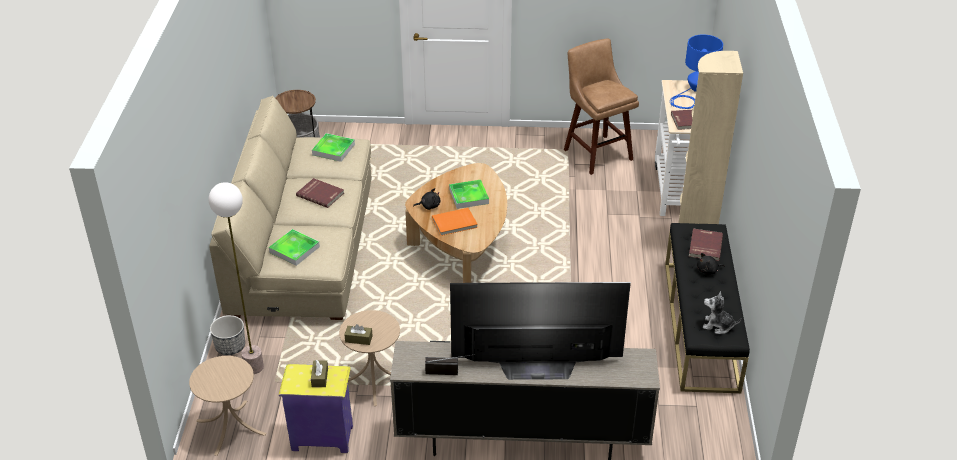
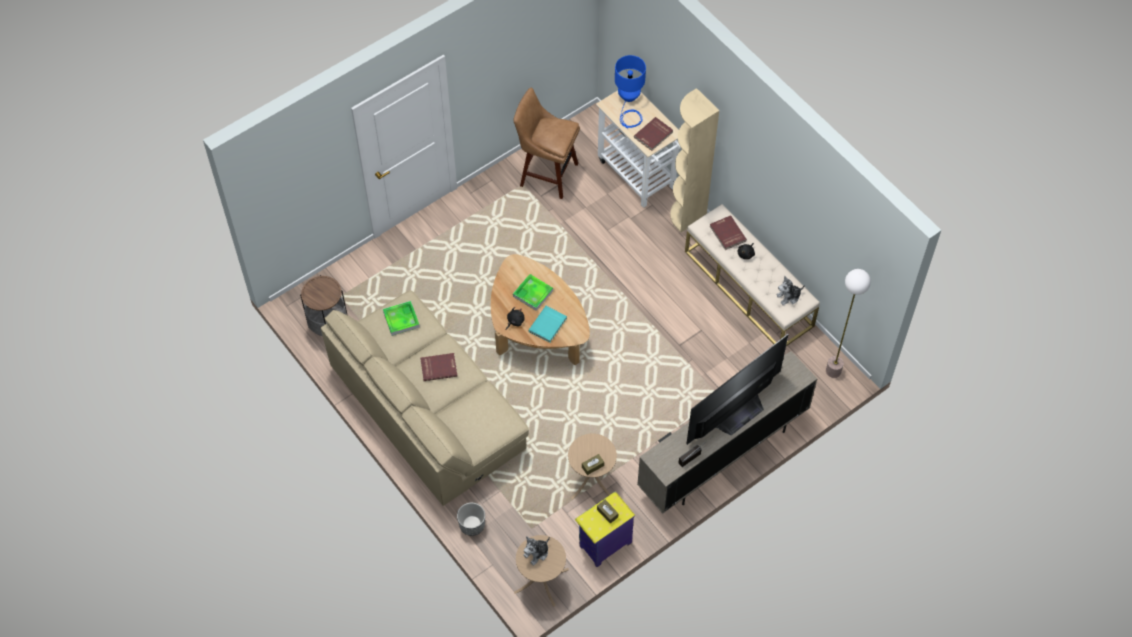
camera: 40 degrees left, 20 degrees up
(223, 372) = (537, 553): none -> plush toy
(254, 367) = (505, 528): floor lamp -> floor lamp (833, 370)
(294, 249) = (476, 428): tray -> none
(454, 223) = (548, 325): orange book -> turquoise book
(701, 325) = (749, 288): black bench -> beige bench

